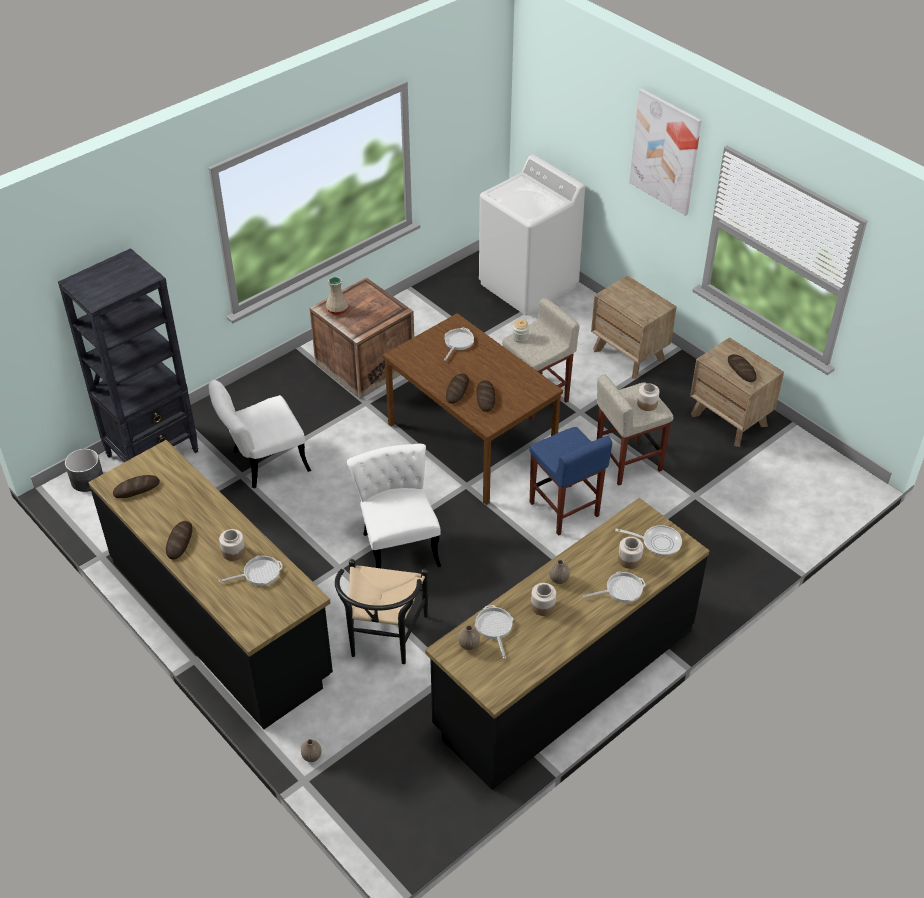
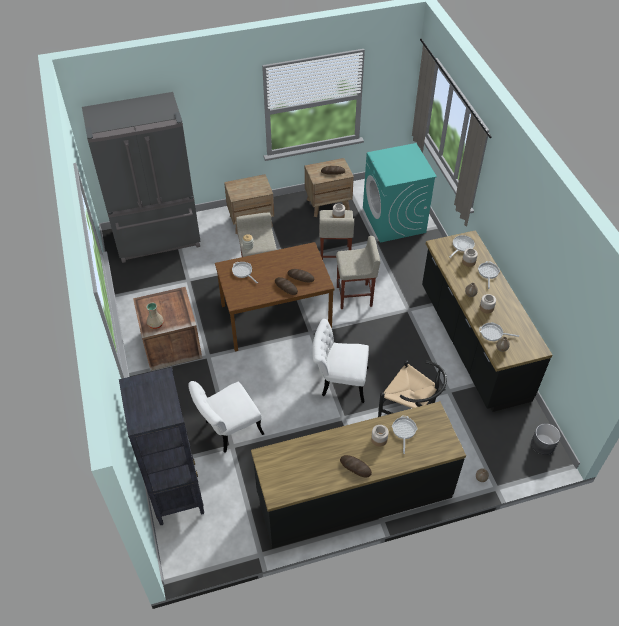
camera: 65 degrees left, 5 degrees up
(87, 480) = (178, 545): grey planter -> grey planter (543, 444)
(136, 489) = (291, 480): bread -> none
(263, 463) = (228, 430): white chair -> white chair turned 60 degrees clockwise
(528, 285) = (158, 239): white washing machine -> grey fridge
(564, 510) = (355, 296): blue stool -> beige stool
(665, 151) = (219, 96): picture -> none
(757, 505) = (394, 220): none -> turquoise washing machine

